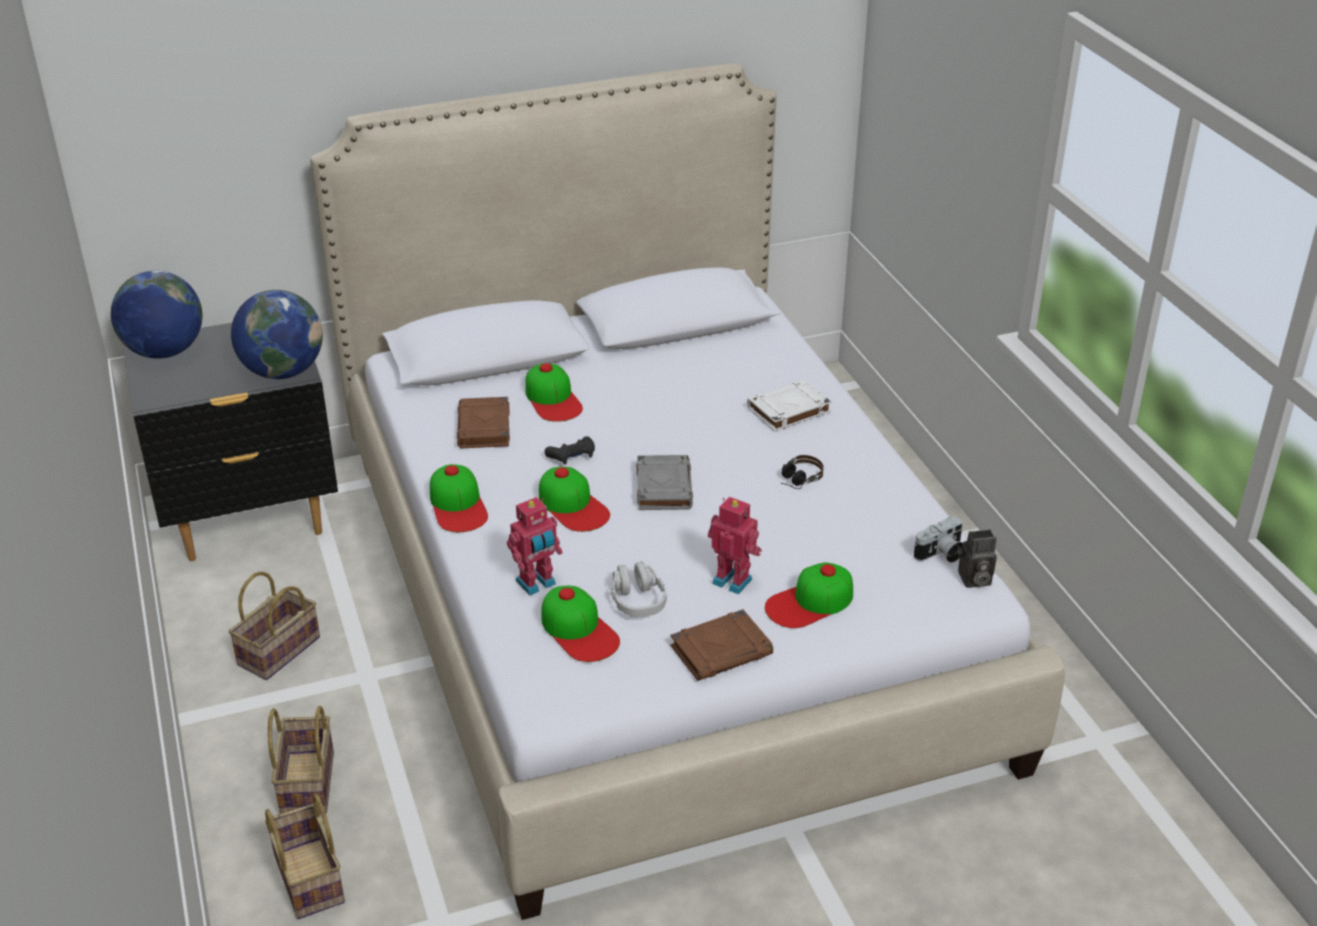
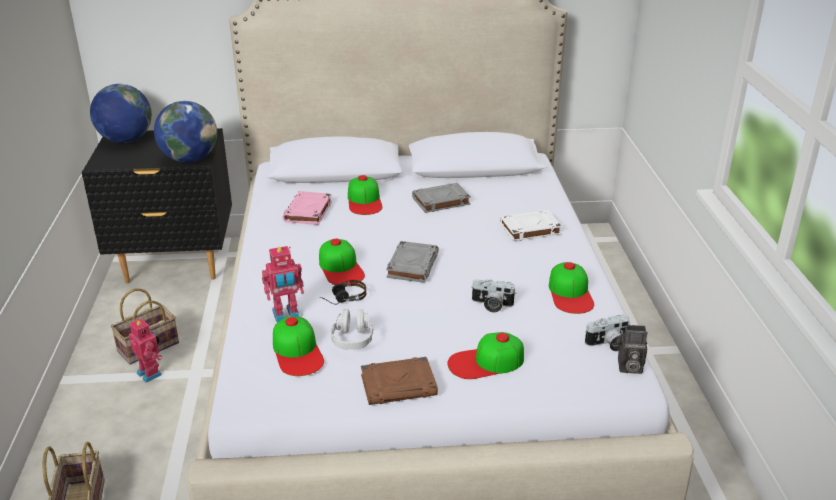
camera: 15 degrees right, 5 degrees down
(306, 782) = (117, 437): basket -> none
(458, 505) = (262, 256): cap -> cap (570, 293)
(484, 428) = (308, 212): brown book -> pink book
(572, 456) = (358, 237): black game controller -> none
(655, 385) = (440, 201): none -> grey book
(733, 580) = (434, 336): toy robot -> toy robot (151, 373)
(785, 526) = (491, 305): none -> camera
(796, 481) = (514, 276): headphones -> headphones (342, 299)

